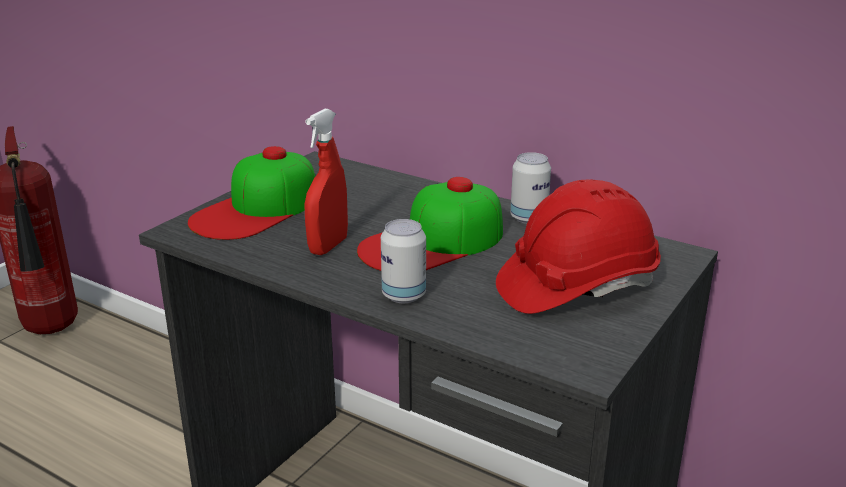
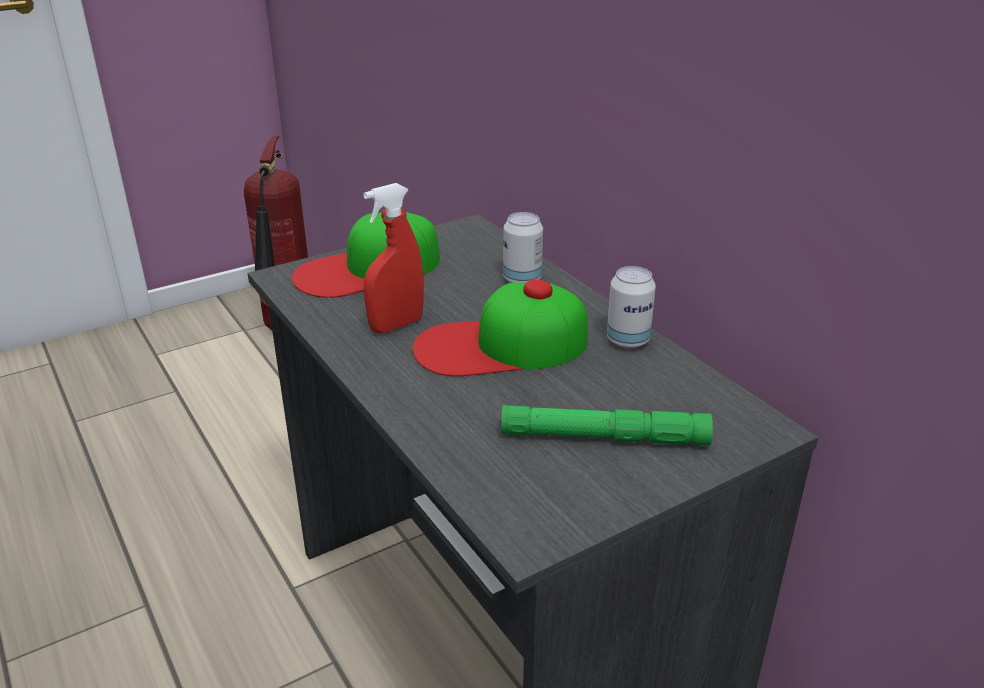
camera: 25 degrees right, 5 degrees up
(404, 295) = (418, 399): can -> can (522, 279)
(575, 286) = (604, 437): red hard hat -> green flashlight

